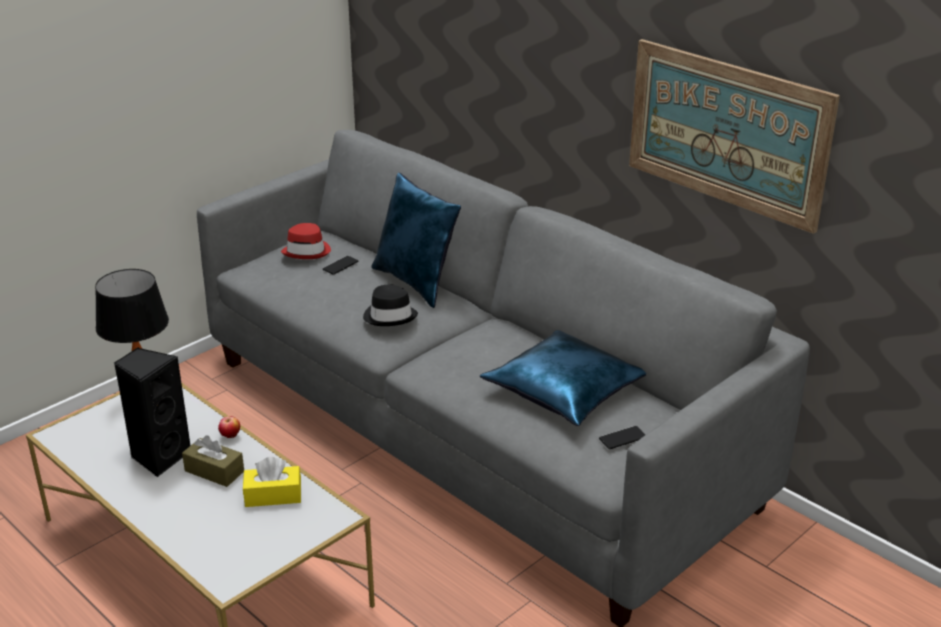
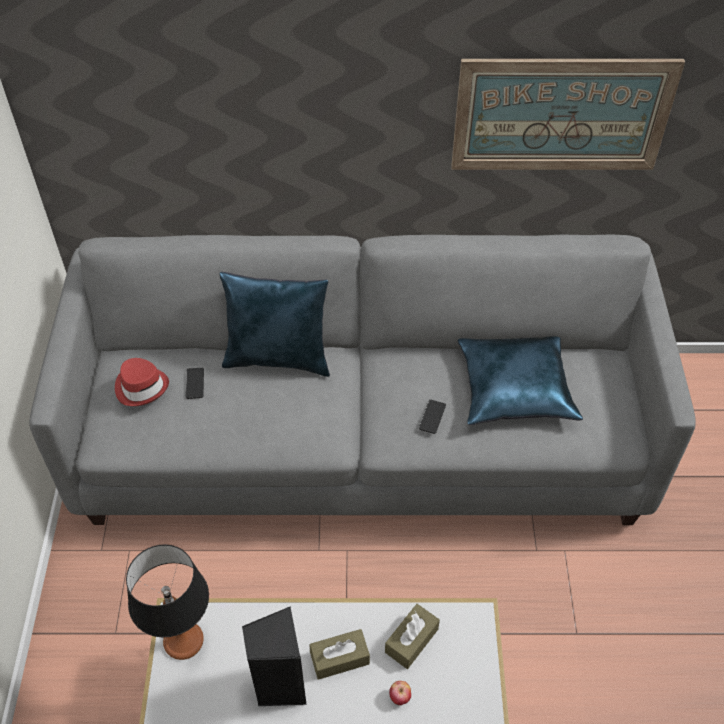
camera: 45 degrees left, 20 degrees up
(230, 436) = (305, 616): apple -> apple (400, 697)
(273, 495) = (411, 640): yellow tissue box -> brown tissue box
(390, 316) = (311, 409): black hat -> none
(622, 438) = (597, 403): phone -> phone (432, 417)

